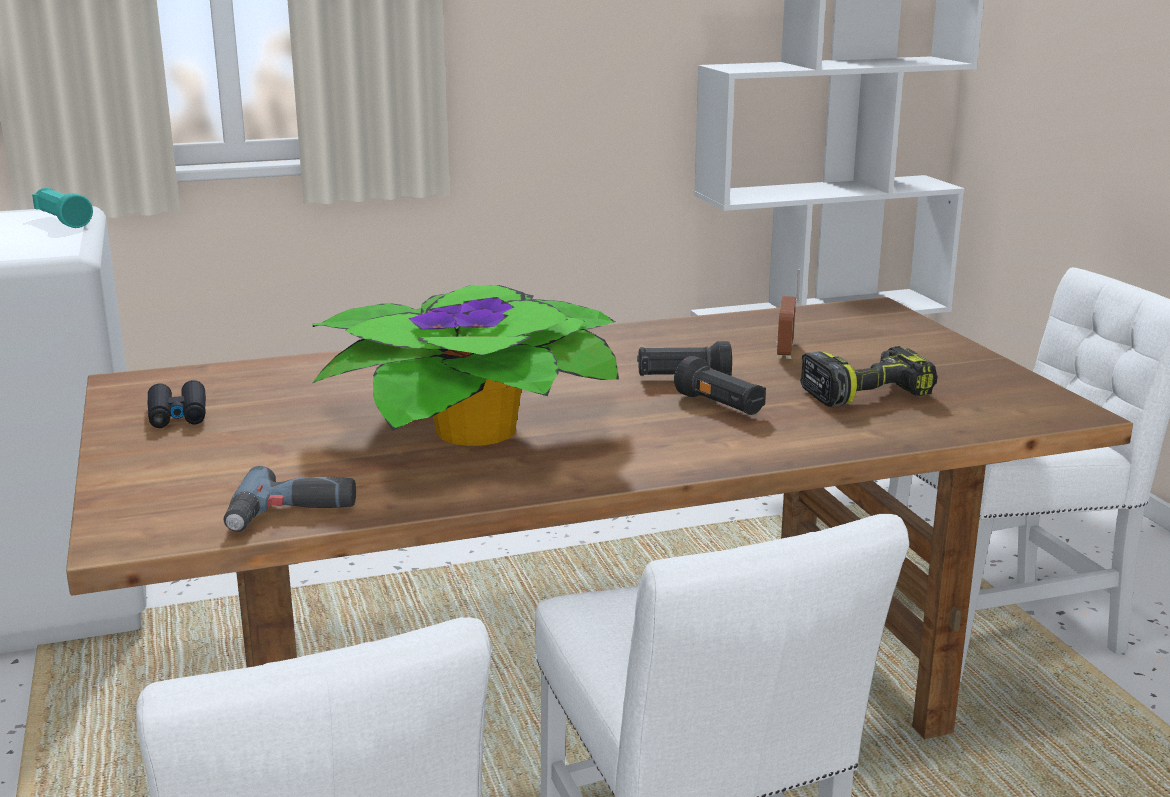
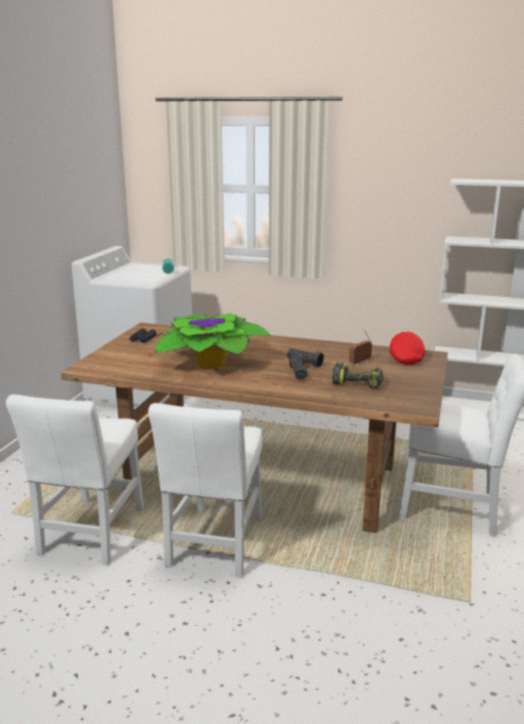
camera: 35 degrees right, 0 degrees up
(291, 515) = (126, 373): power drill -> none
(847, 324) = (405, 358): none -> red cap

